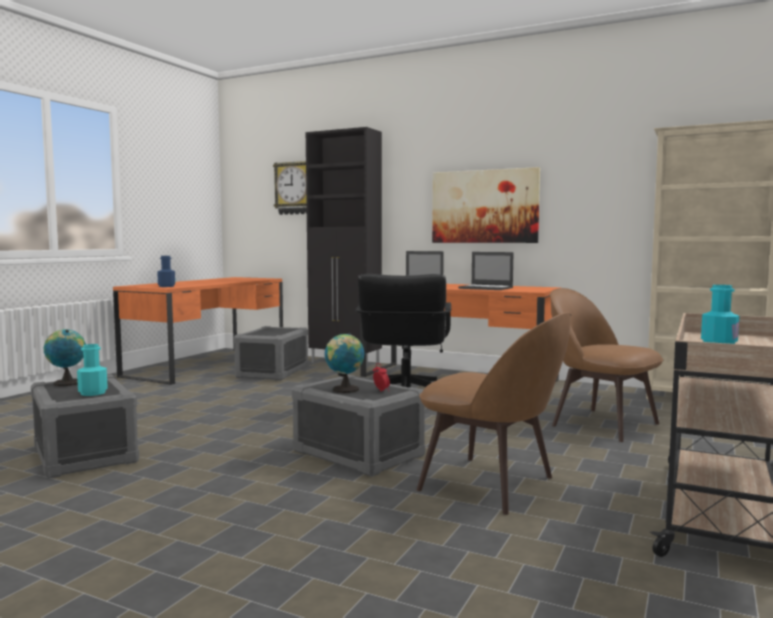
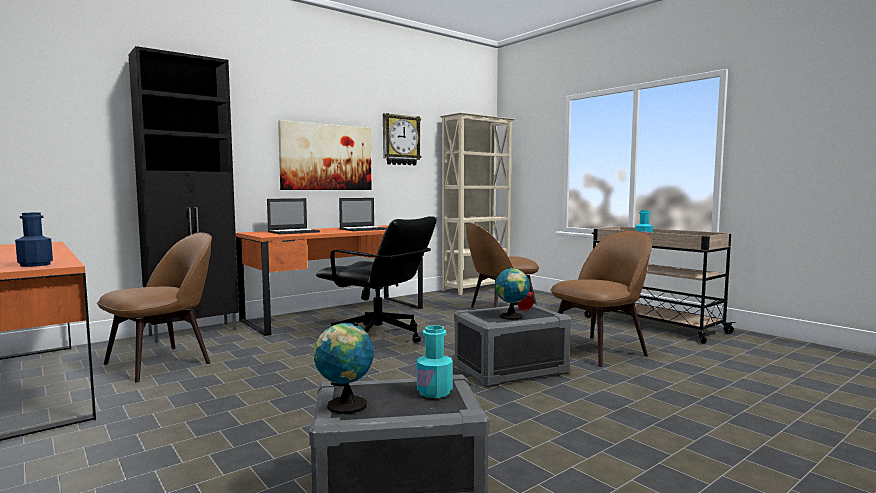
camera: 65 degrees left, 0 degrees up
(273, 372) = (162, 362): grey storage box -> brown chair
(295, 188) = (78, 115): wall clock -> wall clock (400, 140)

